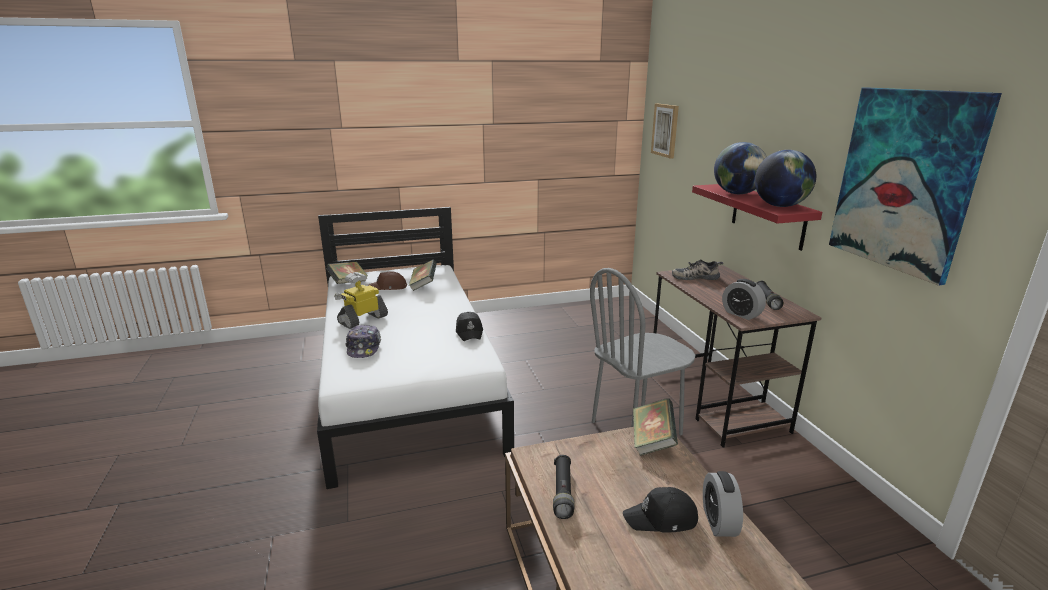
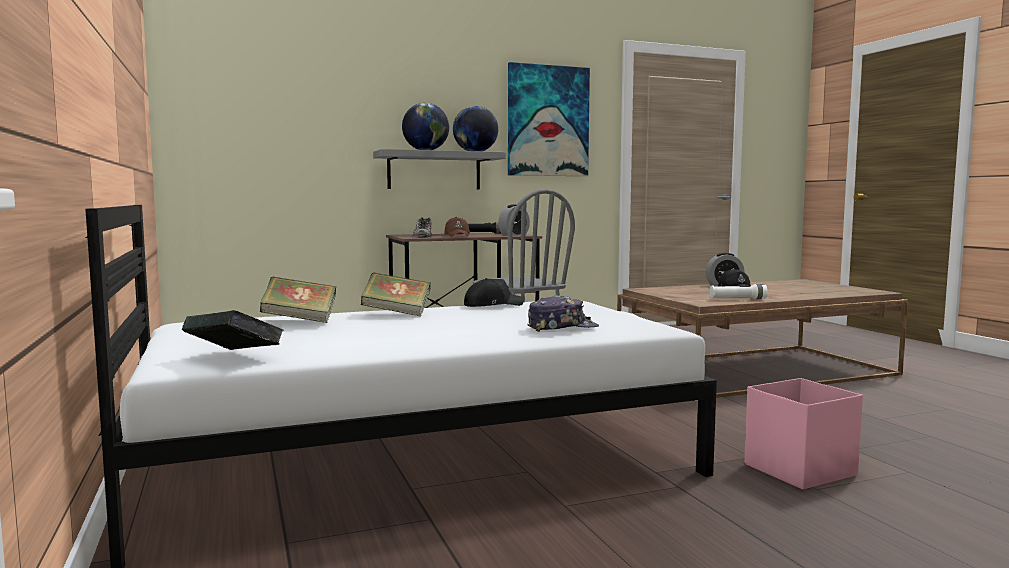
camera: 95 degrees left, 15 degrees down
(308, 539) = (798, 470): none -> pink storage box
(362, 319) = (455, 335): toy robot -> none
(388, 287) = (292, 335): brown cap -> brown cap (457, 235)
(563, 493) = (737, 299): black flashlight -> white flashlight
(652, 441) = (653, 289): book -> book (396, 314)
(665, 130) = (224, 106): picture -> none
(767, 215) = (434, 171): red shelf -> grey shelf

